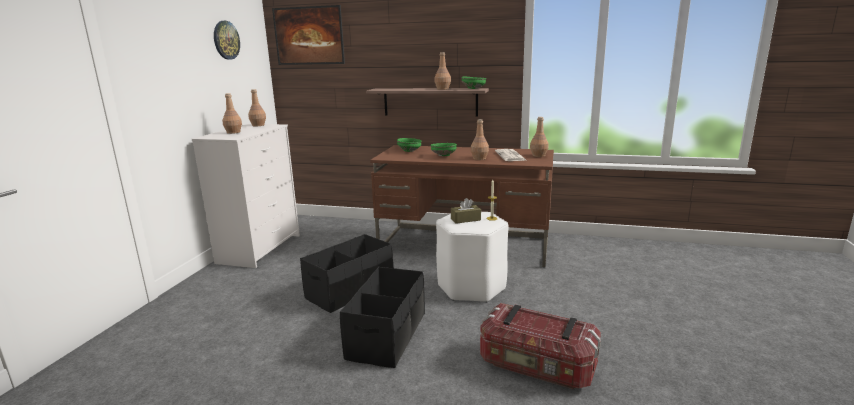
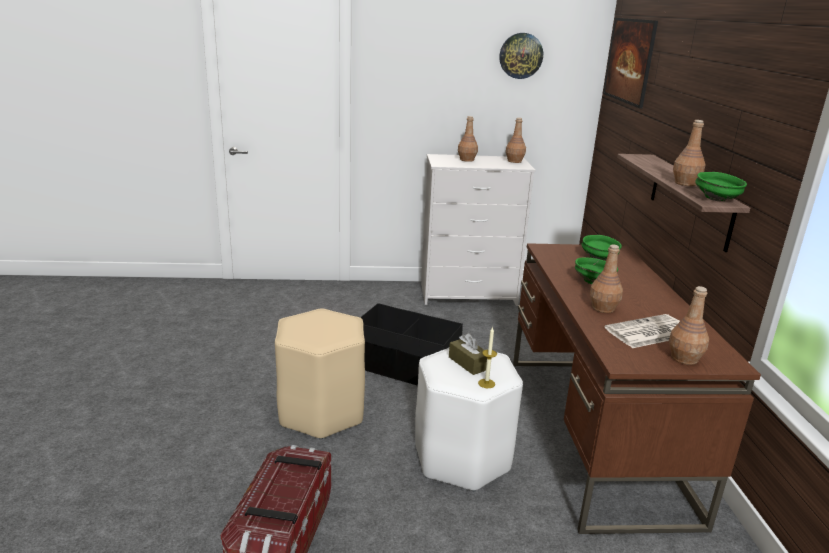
camera: 70 degrees right, 5 degrees up
(387, 335) = (322, 412): black storage box -> beige stool

